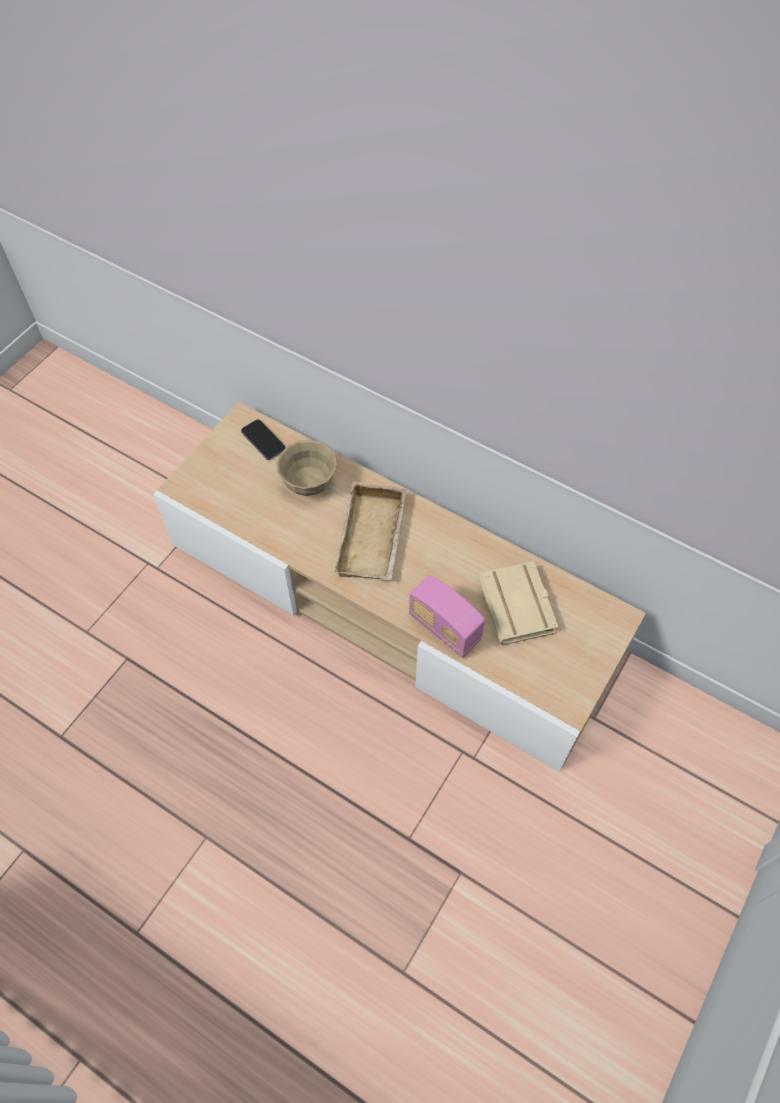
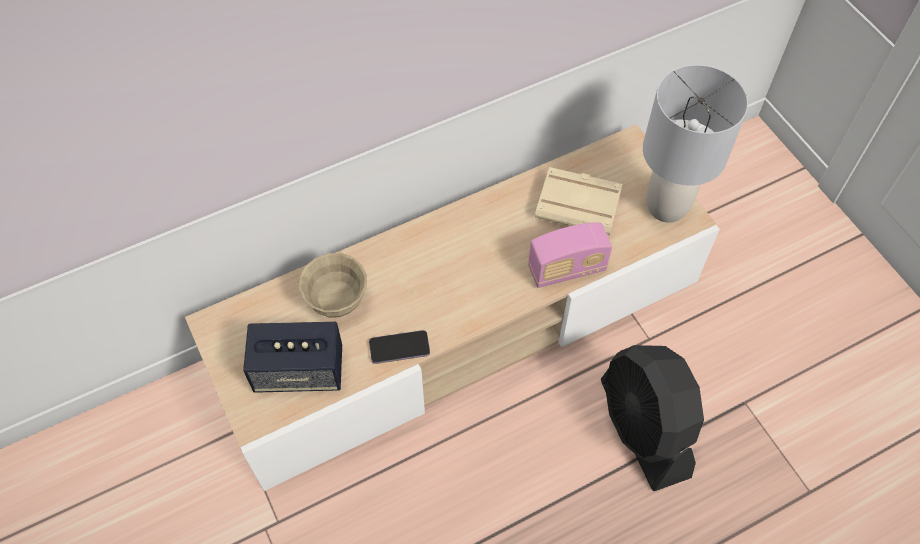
camera: 60 degrees left, 0 degrees up
(236, 491) = (299, 371): none -> speaker
(263, 440) = (254, 317): phone -> phone (399, 348)
(374, 539) = (438, 277): beige tray -> none
(381, 793) = (644, 429): none -> black fan
(568, 680) = (667, 207): none -> grey table lamp

